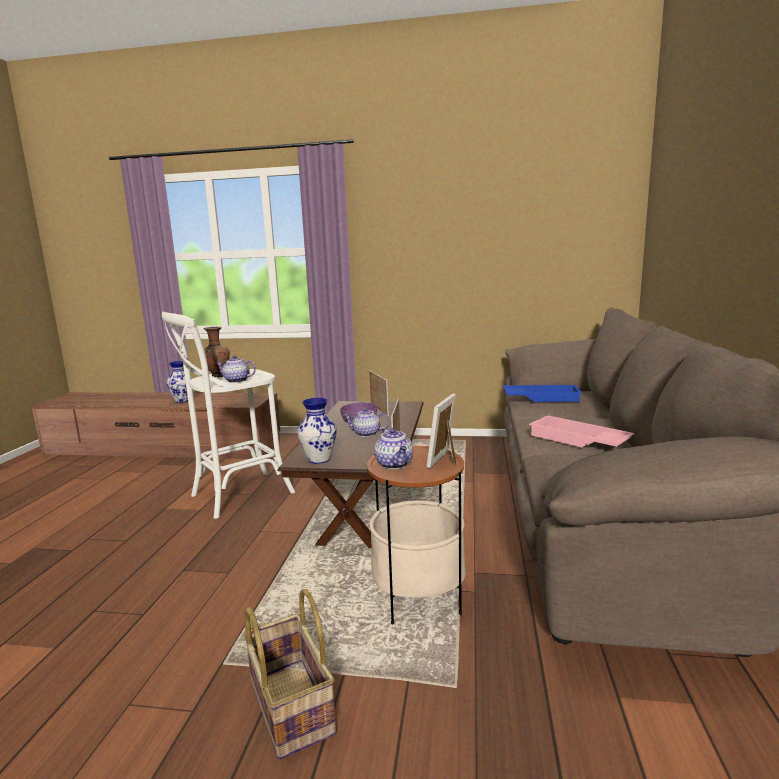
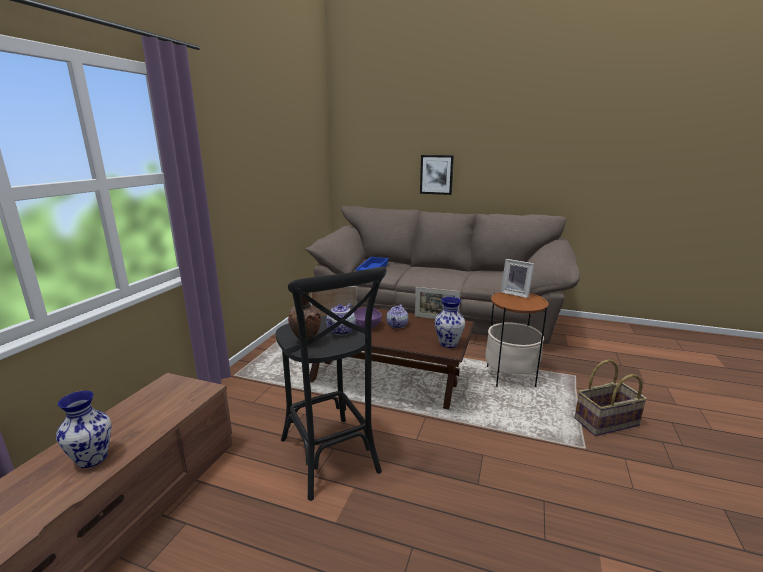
camera: 80 degrees left, 5 degrees up
(237, 495) = (330, 459): white stool -> black stool
(395, 464) = (523, 304): teapot -> none
(577, 440) = (451, 276): pink tray -> none
(715, 258) = (436, 174): none -> picture

